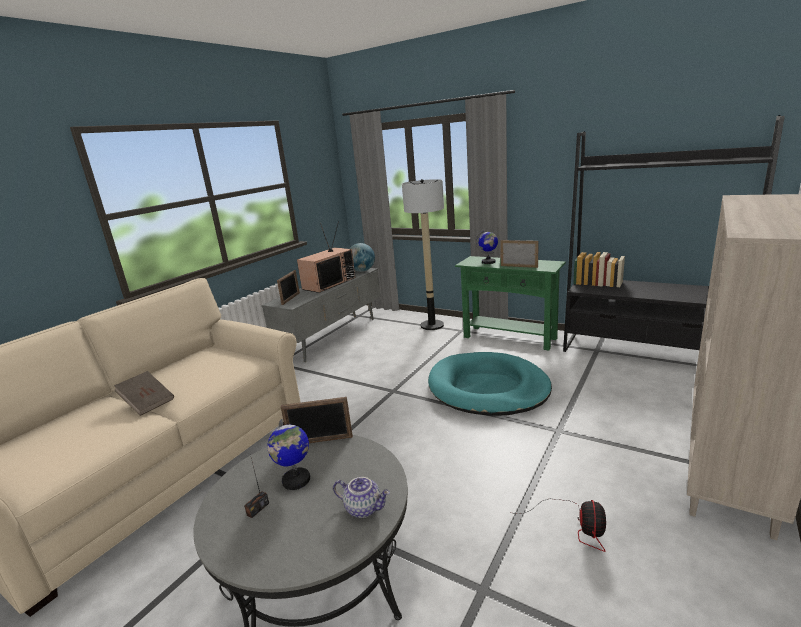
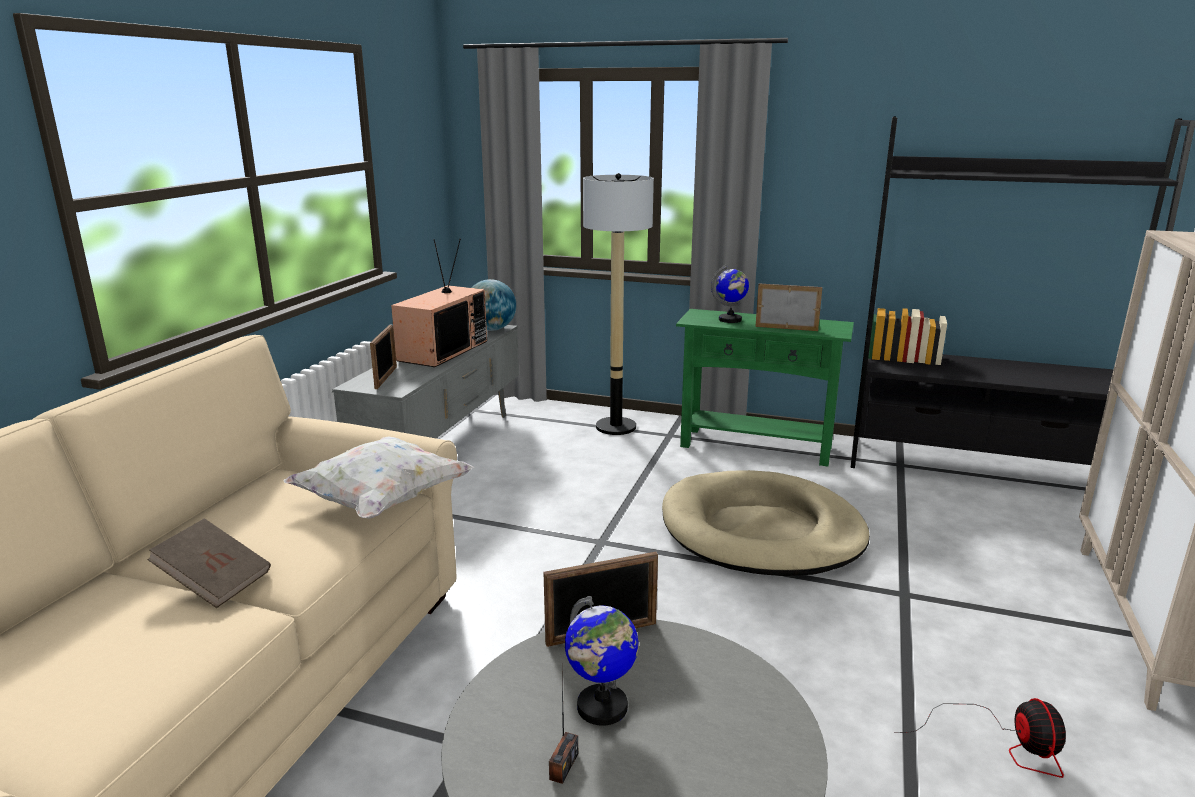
camera: 15 degrees left, 0 degrees up
(248, 365) = (382, 502): none -> white pillow
(364, 508) = (757, 744): teapot -> none
(488, 388) = (761, 531): turquoise dog bed -> beige dog bed

